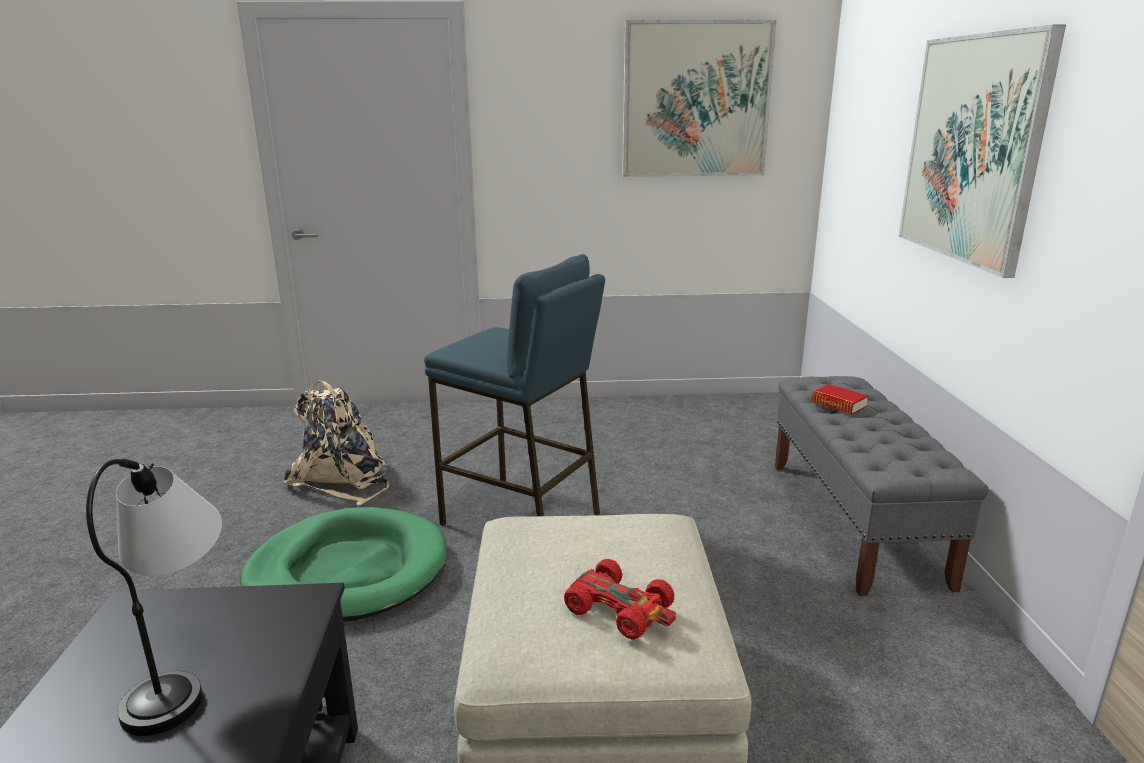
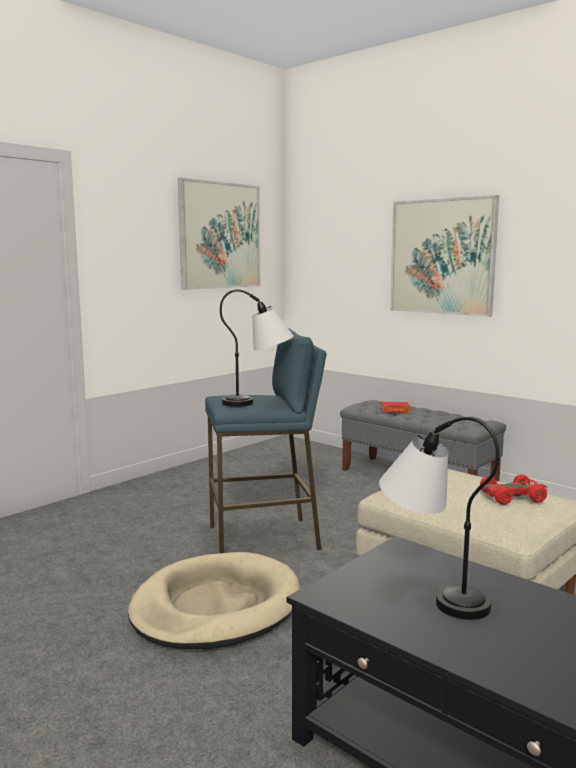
camera: 45 degrees left, 10 degrees down
(343, 479) = (85, 568): beige backpack -> none
(348, 571) = (215, 607): green dog bed -> beige dog bed
(493, 351) = (259, 403): none -> table lamp

